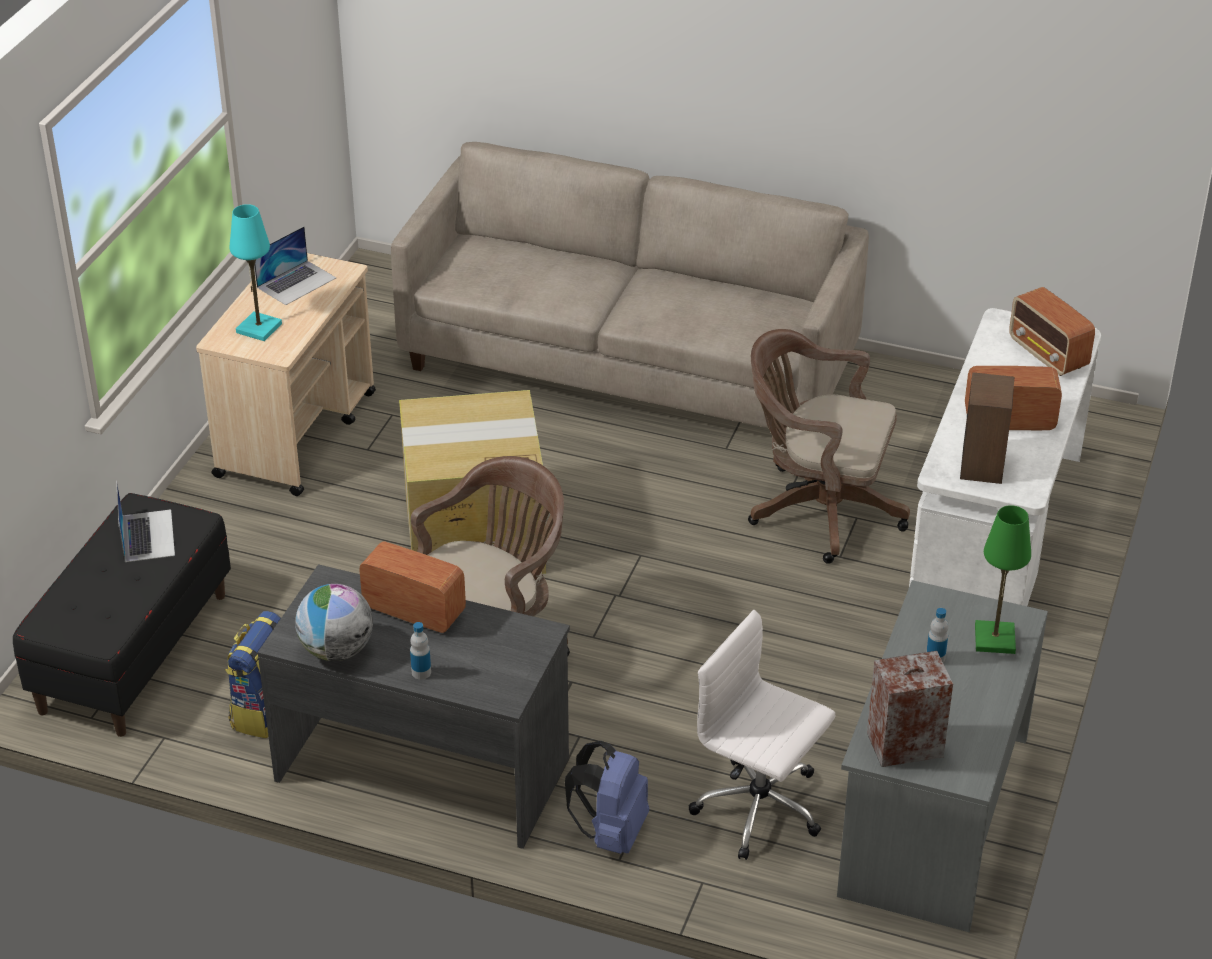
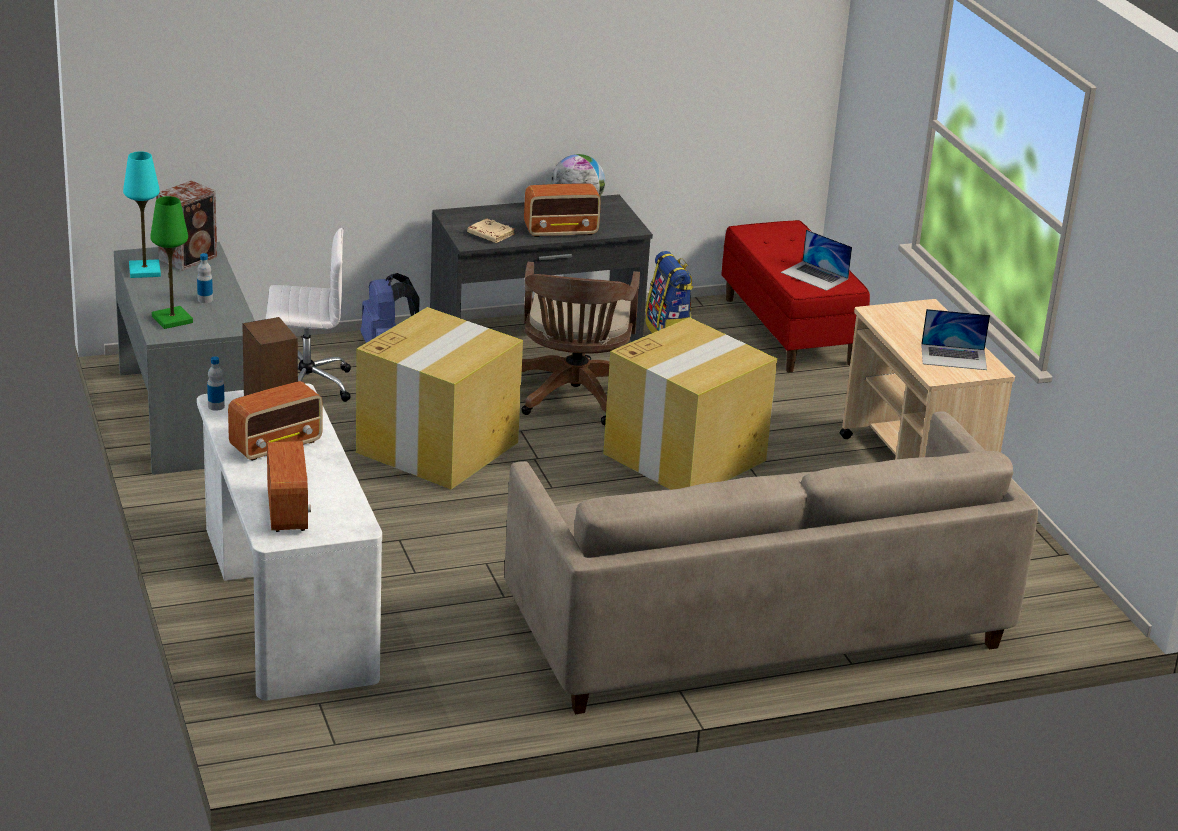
camera: 140 degrees right, 10 degrees down
(133, 652) = (789, 331): black bench -> red bench
(259, 328) = (918, 321): turquoise table lamp -> turquoise table lamp (144, 271)
(296, 282) = (954, 357): laptop -> laptop turned 90 degrees counterclockwise
(421, 672) = (515, 210): bottle -> bottle (216, 406)
(502, 639) = (490, 234): none -> beige book
(698, 651) = (438, 446): none -> cardboard box
(818, 509) = (452, 567): brown office chair -> none
(1048, 354) = (287, 510): radio -> radio turned 60 degrees clockwise

